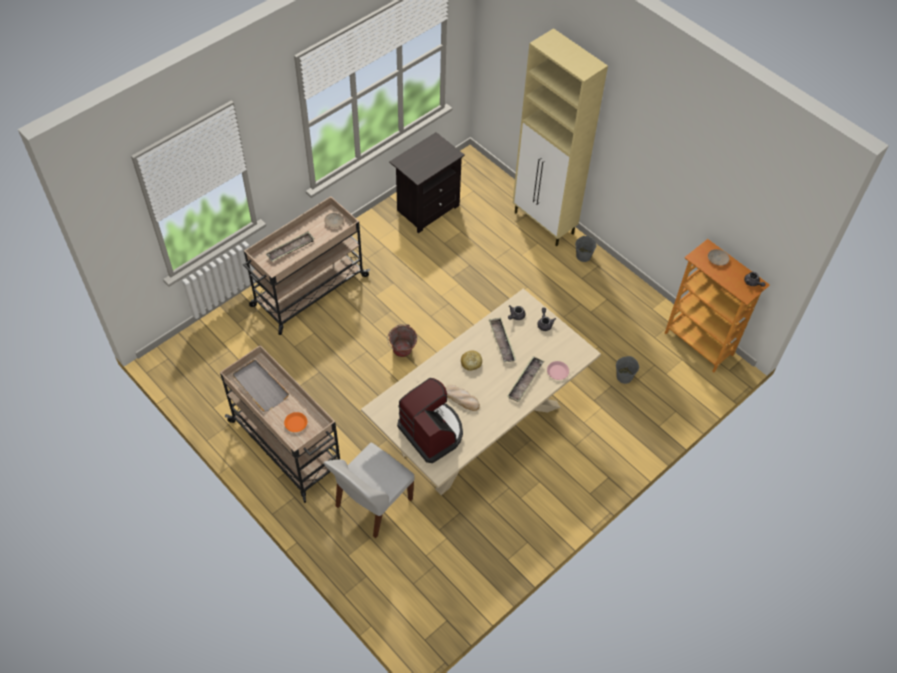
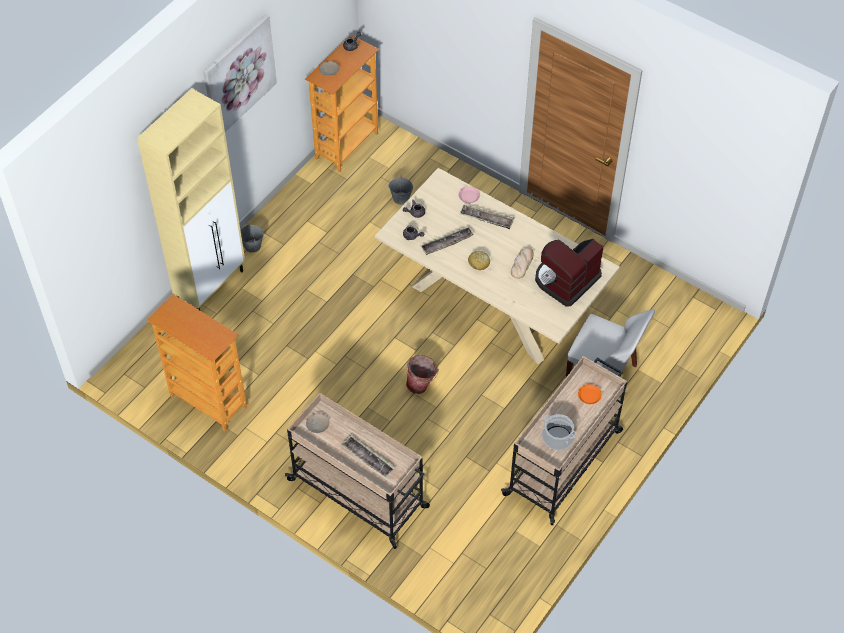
camera: 100 degrees left, 0 degrees up
(260, 386) = (557, 438): grey tray -> cooking pot
(426, 208) = (208, 402): black nightstand -> bookcase
(656, 134) = (239, 76): none -> picture

